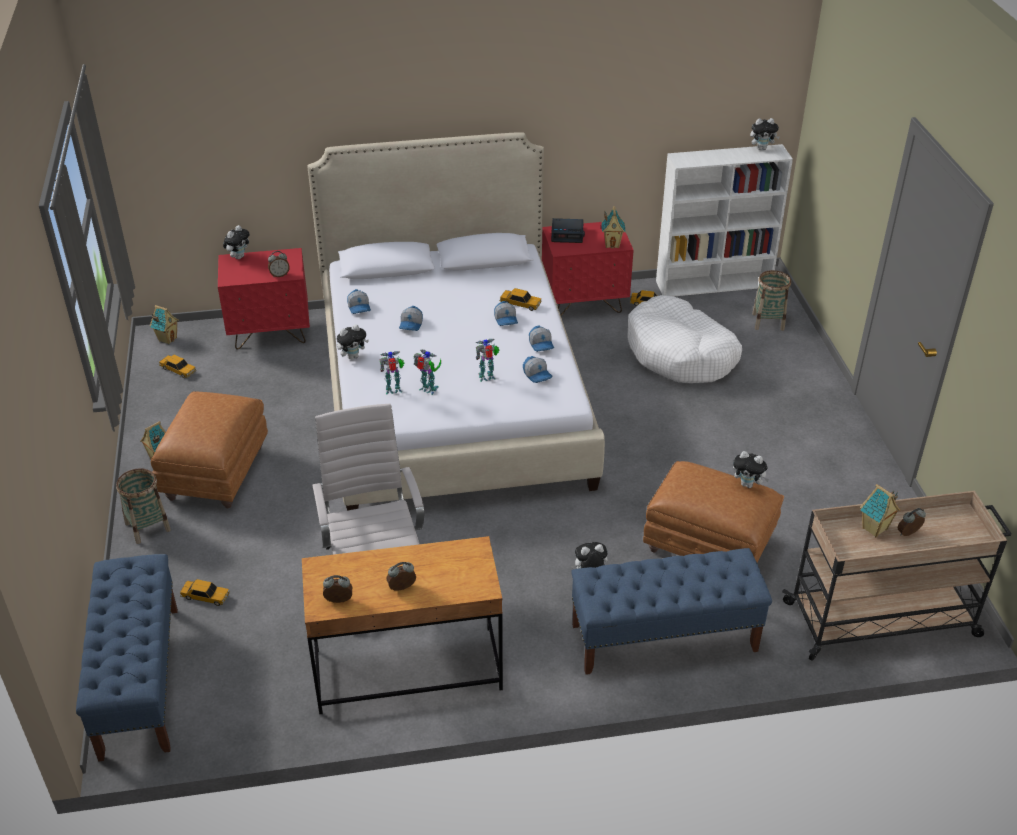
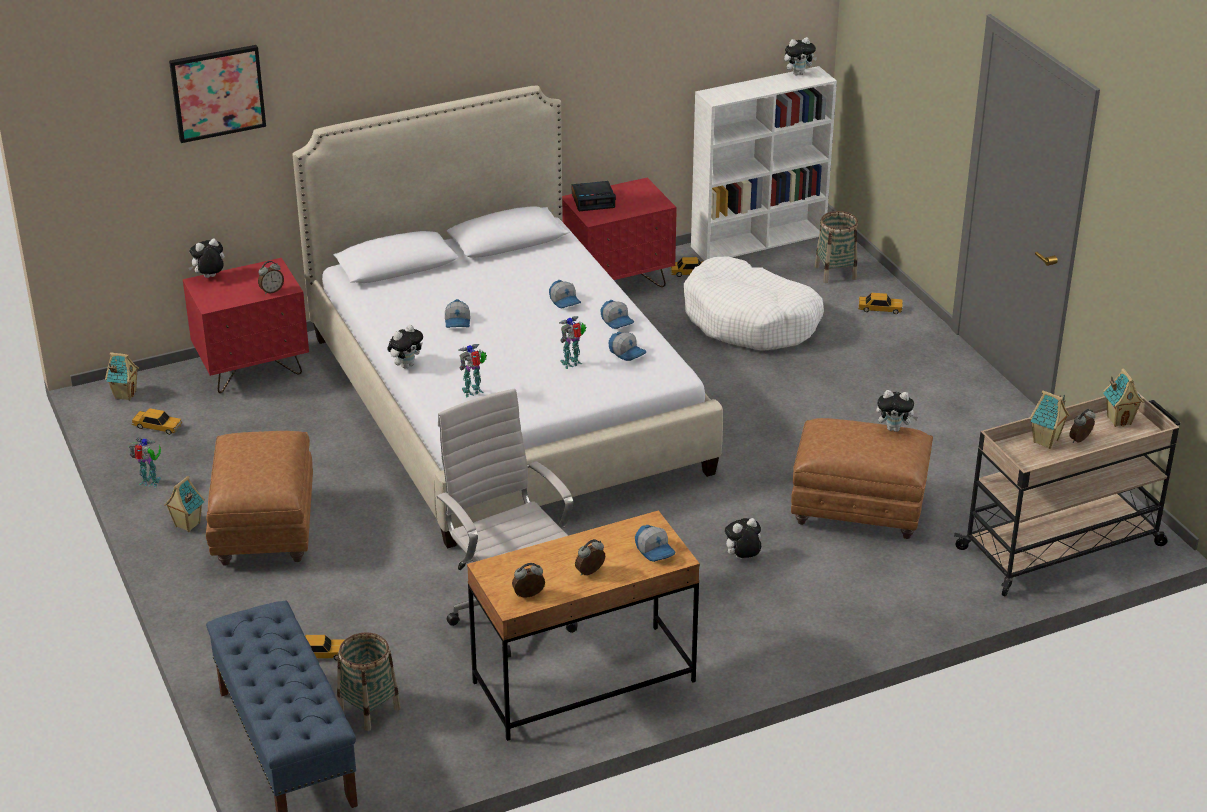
camera: 15 degrees left, 5 degrees down
(147, 527) = (211, 597): basket -> basket (369, 709)
(239, 256) = (209, 278): plush toy -> plush toy turned 135 degrees counterclockwise
(246, 107) = (217, 92): none -> picture
(359, 307) = (387, 312): cap -> cap (655, 550)
(428, 390) = (512, 386): toy robot -> toy robot (150, 483)
(520, 304) = (573, 282): toy car -> toy car (880, 309)
(612, 244) = (650, 204): toy house -> toy house (1119, 420)
(663, 638) = (845, 603): blue bench -> none

